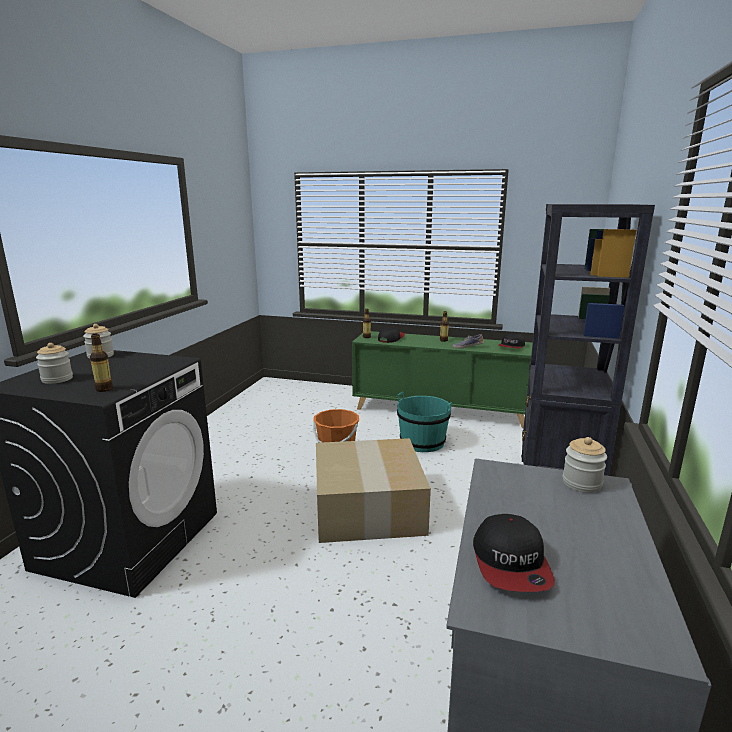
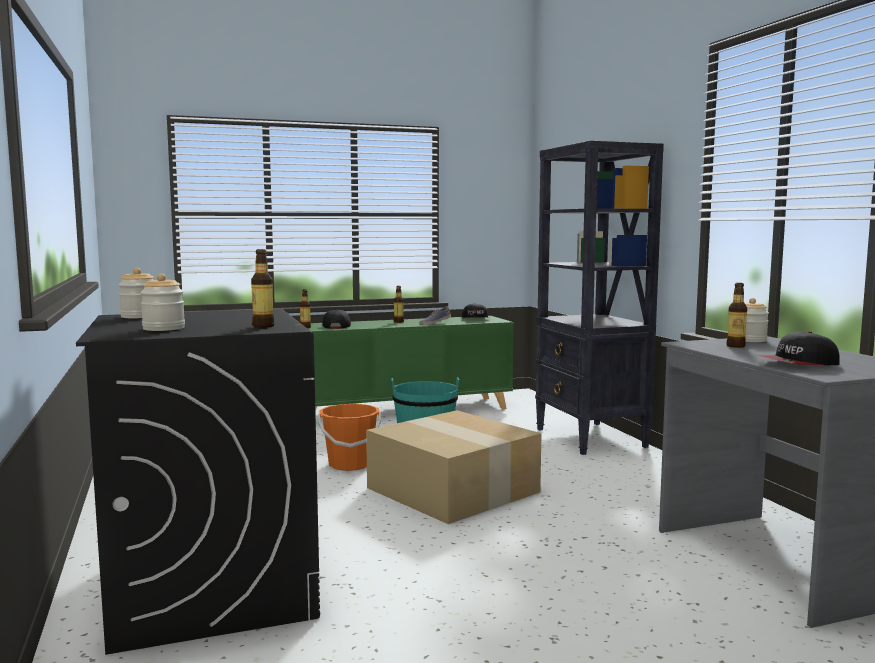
camera: 35 degrees left, 10 degrees down
(511, 563) = (798, 364): cap -> cap turned 105 degrees clockwise
(532, 492) = (735, 346): none -> bottle

